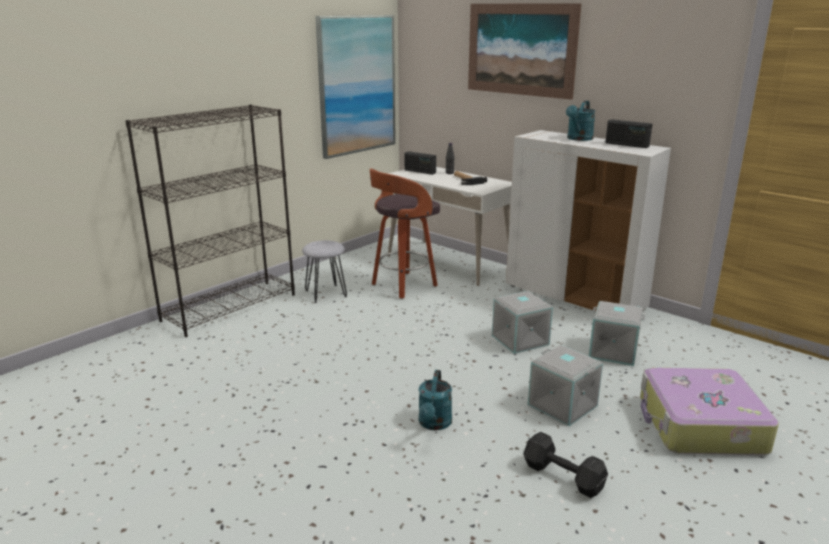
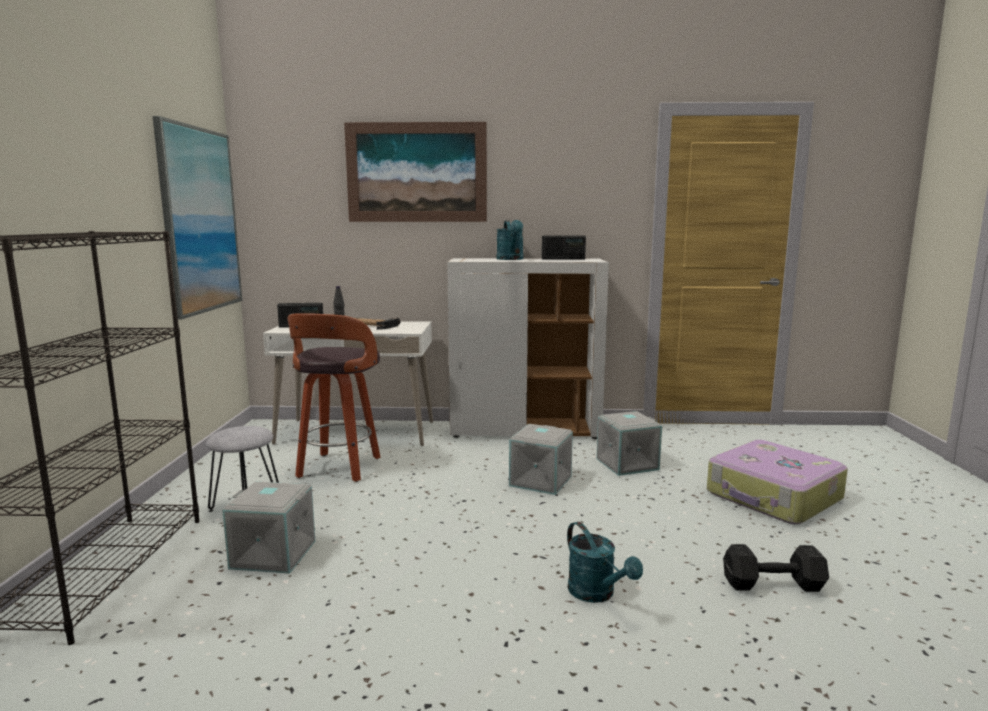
camera: 40 degrees left, 10 degrees down
(561, 405) = (667, 523): grey storage box -> grey storage box (272, 555)

